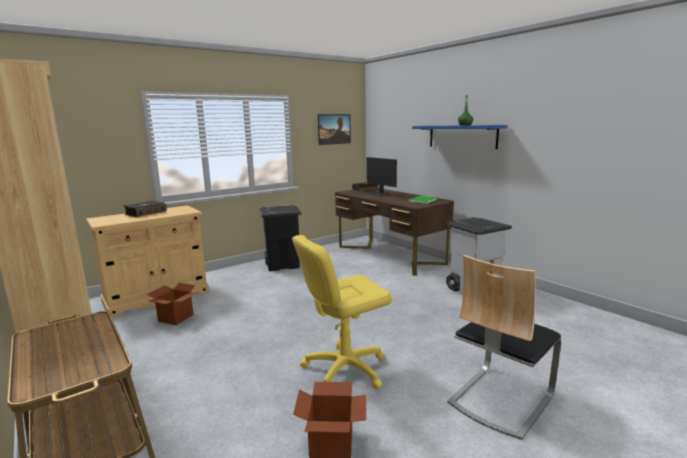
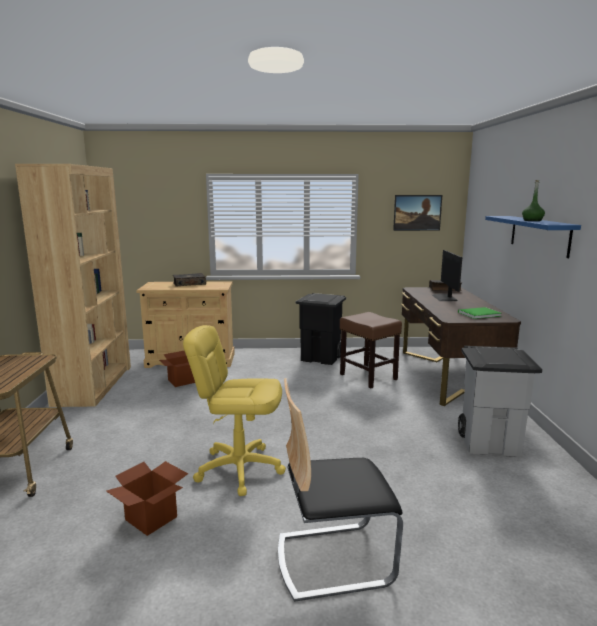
camera: 35 degrees right, 0 degrees up
(339, 269) = (367, 377): none -> brown stool

